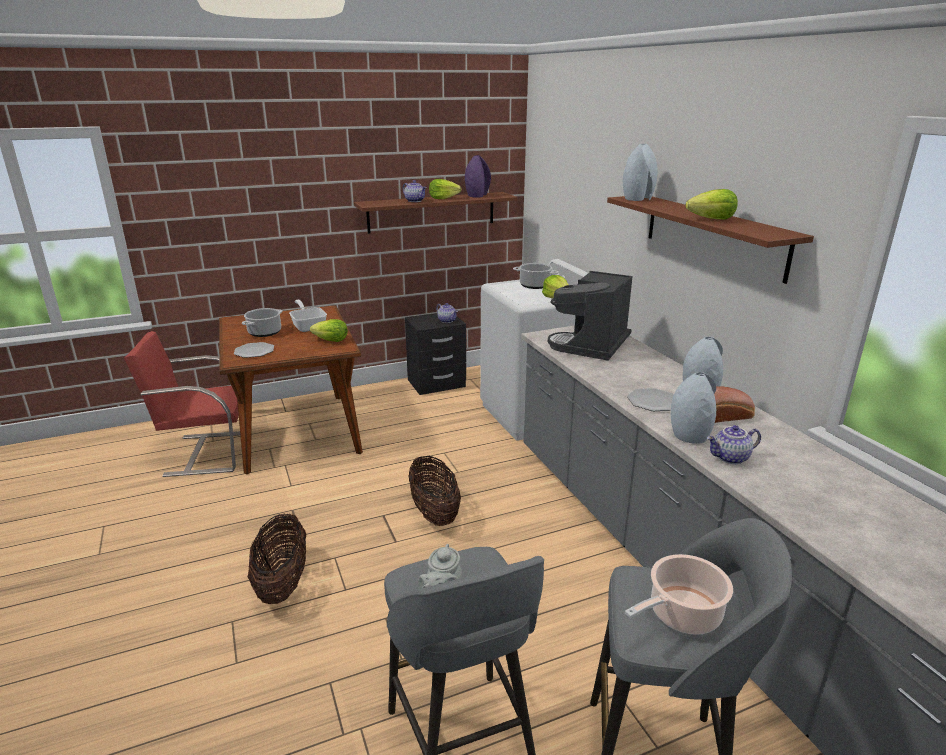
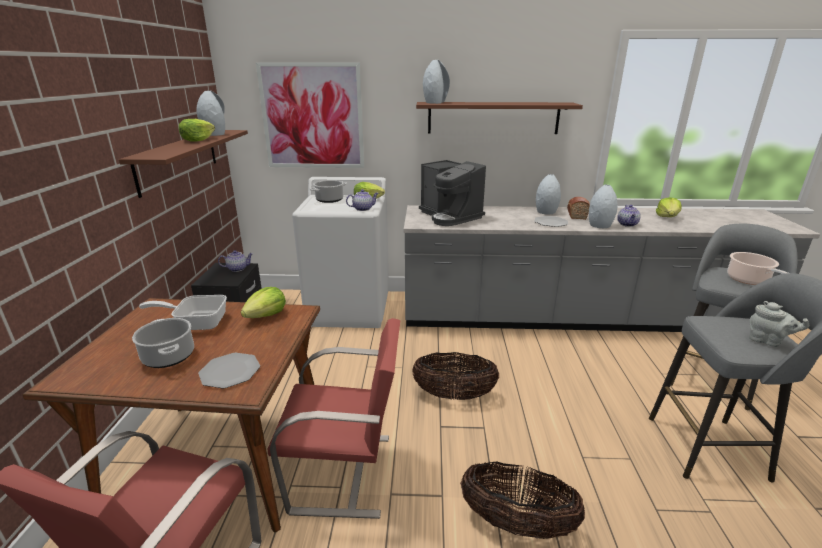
camera: 65 degrees left, 0 degrees up
(305, 483) = (345, 473): none -> red chair
(415, 201) = (184, 146): teapot -> teapot (363, 209)
(477, 196) = (215, 134): purple vase -> grey vase
(570, 193) = (312, 117): none -> picture
(711, 219) = (518, 103): lettuce -> lettuce (667, 217)

